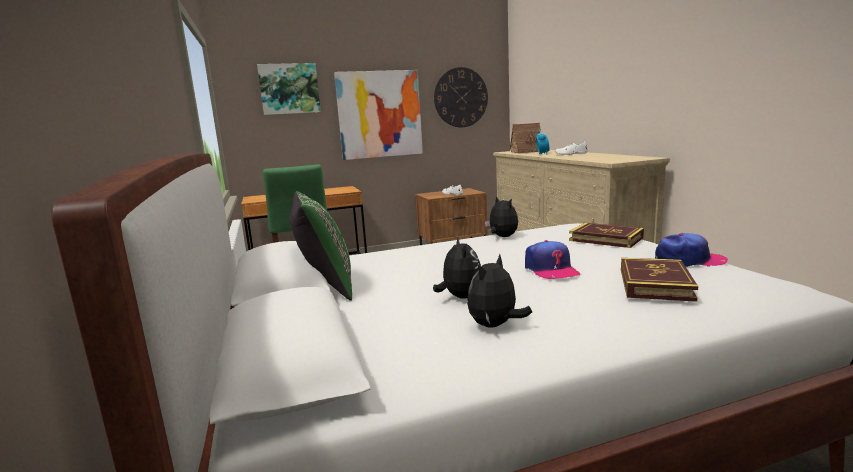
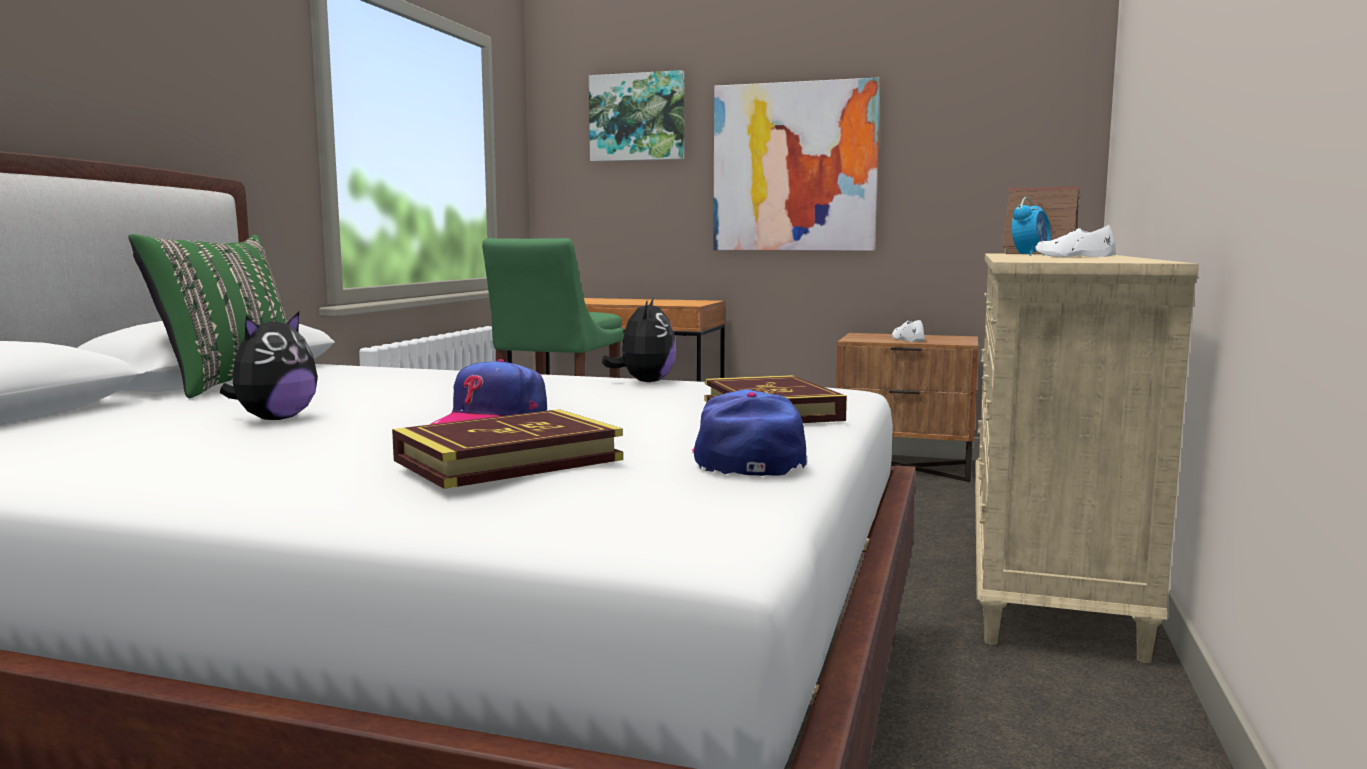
camera: 35 degrees right, 5 degrees down
(461, 97) = (978, 136): wall clock -> none
(495, 326) = (168, 448): plush toy -> none
(689, 260) = (747, 458): cap -> cap turned 135 degrees counterclockwise

